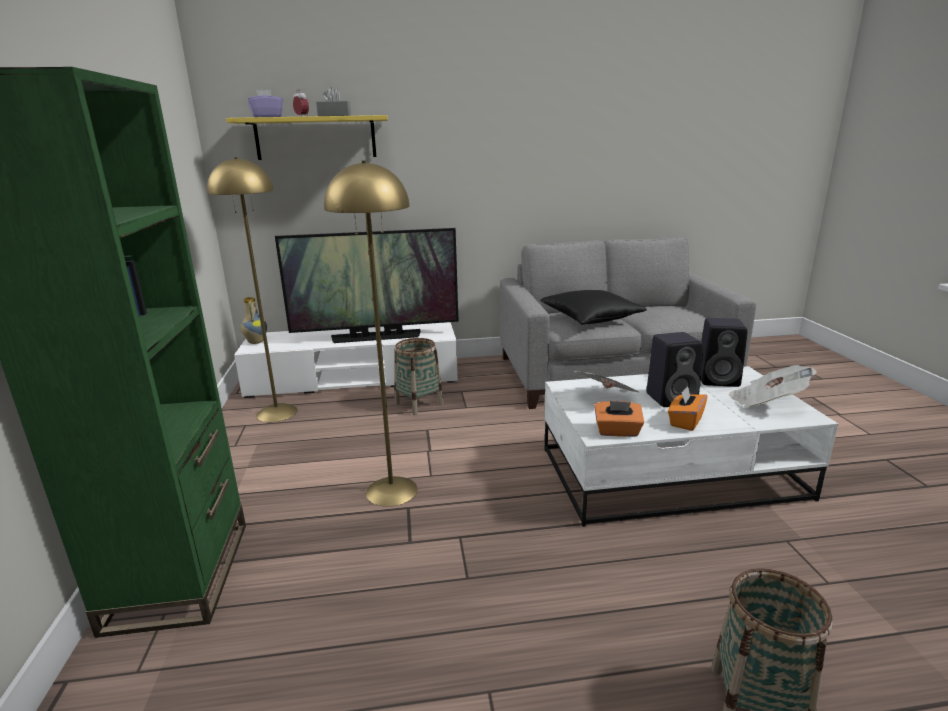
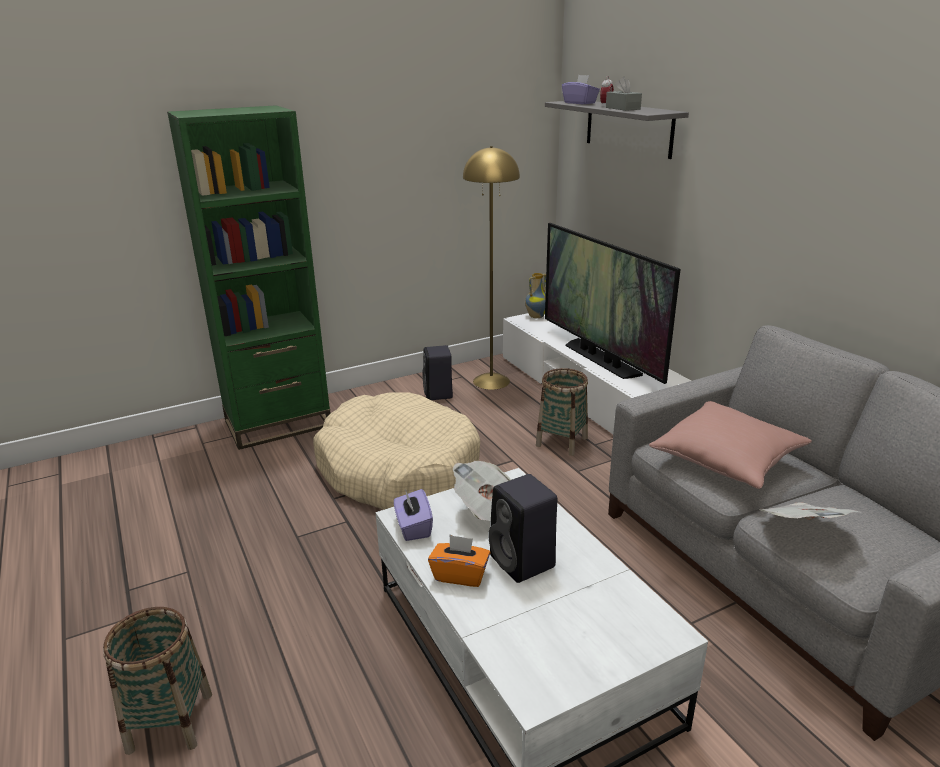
camera: 70 degrees right, 5 degrees up
(315, 138) = (628, 128): yellow shelf -> grey shelf
(391, 490) = (399, 470): yellow floor lamp -> beige dog bed
(590, 319) = (727, 460): black pillow -> pink pillow
(617, 431) = (413, 527): orange tissue box -> purple tissue box
(719, 379) = (619, 605): black speaker -> black speaker (438, 394)
(766, 403) = (558, 653): newspaper -> newspaper (803, 530)

